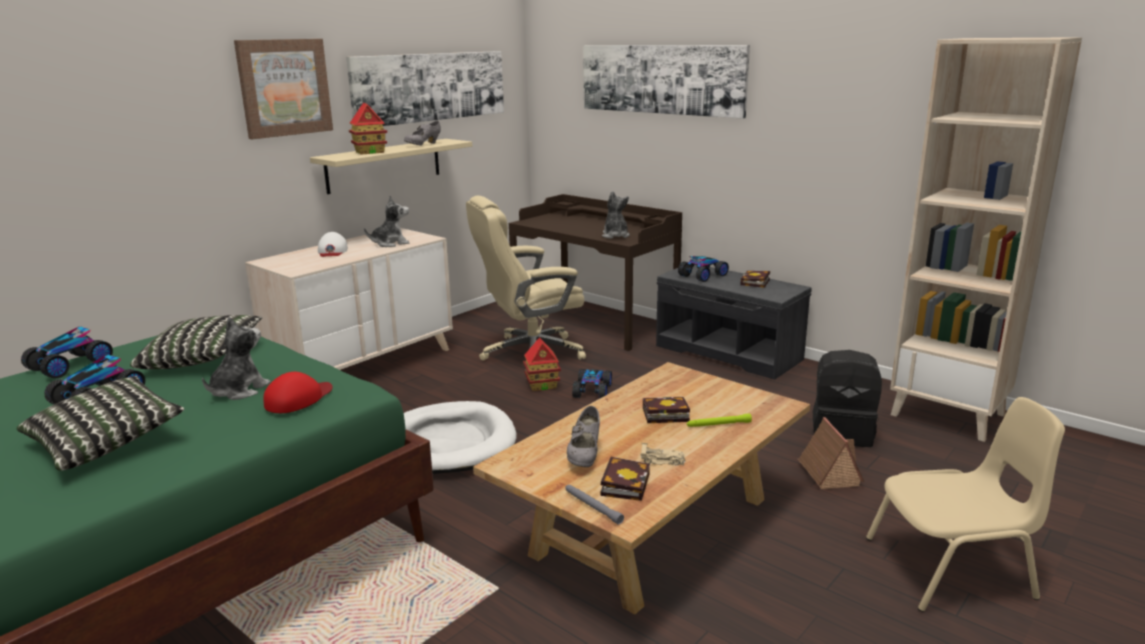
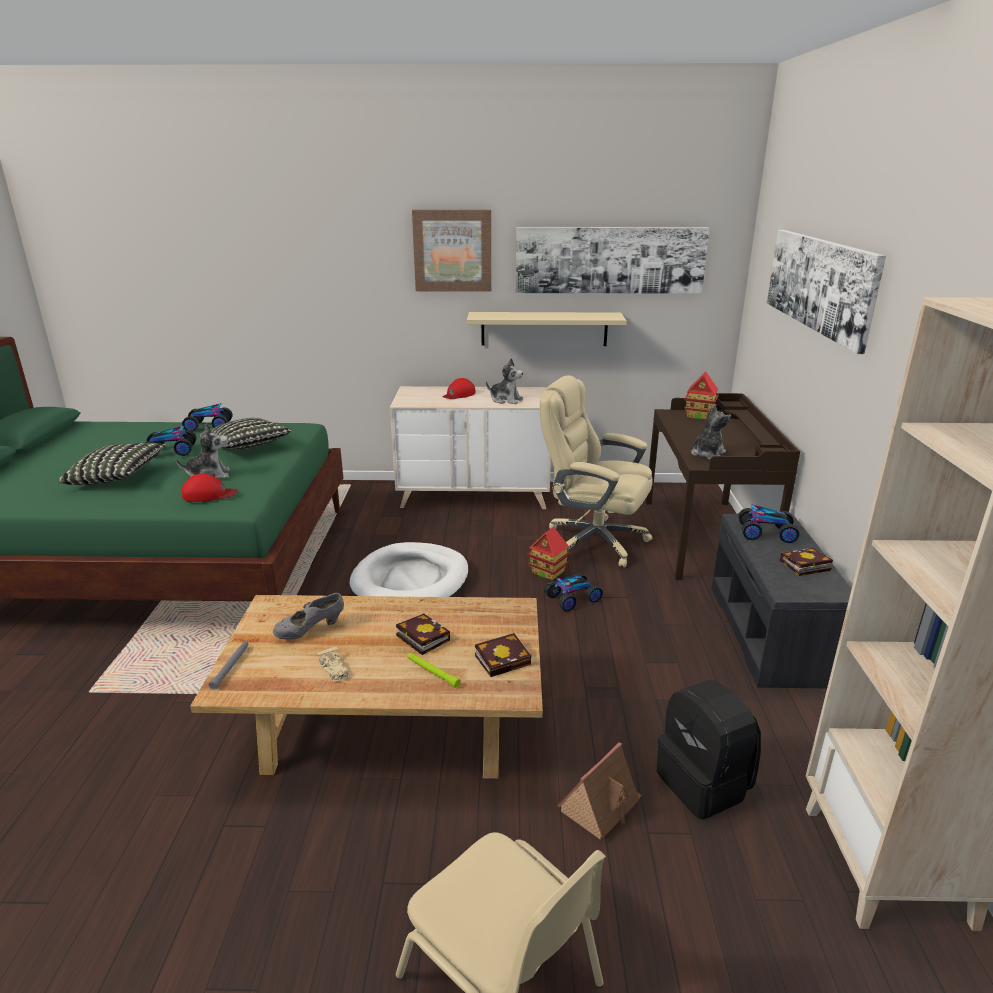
camera: 50 degrees right, 5 degrees up
(332, 251) = (459, 394): white cap -> red cap
(370, 152) = (516, 315): toy house -> toy house (699, 415)
(423, 145) = (575, 316): grey shoe -> none
(624, 483) = (279, 666): book -> book (504, 659)

